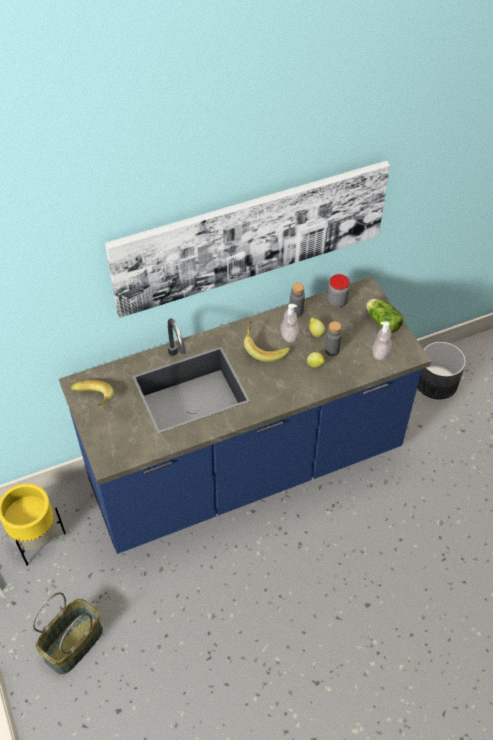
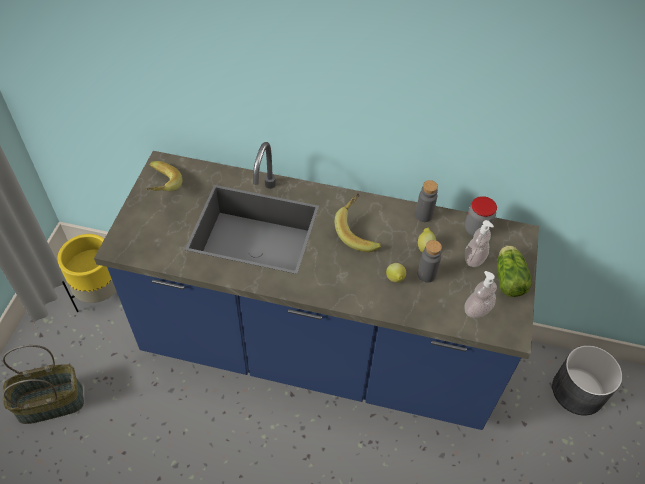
camera: 35 degrees right, 0 degrees up
(251, 236) = (391, 94): picture -> none
(289, 336) = (394, 234): soap dispenser -> soap dispenser (474, 258)

